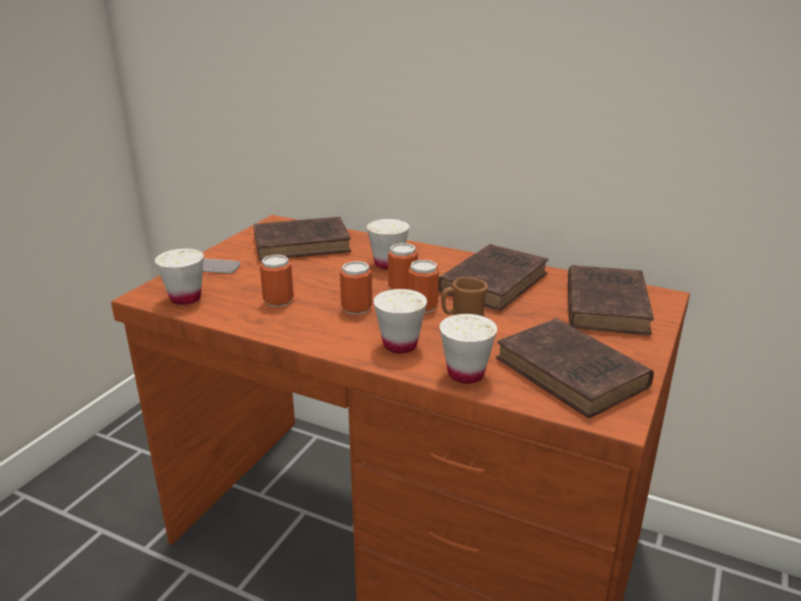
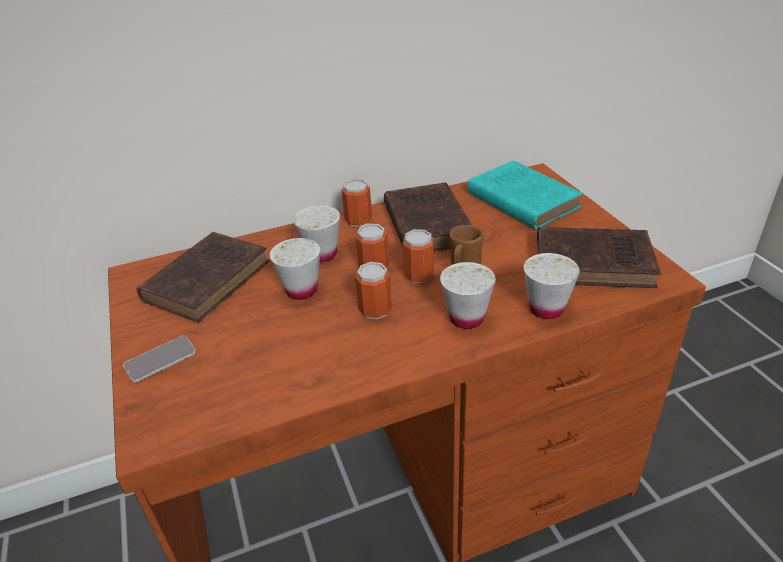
camera: 45 degrees left, 10 degrees up
(185, 298) = (201, 411): white cup -> white cup (301, 290)
(278, 301) = (298, 348): can -> can (358, 220)
(606, 304) = (520, 199): brown book -> turquoise book

